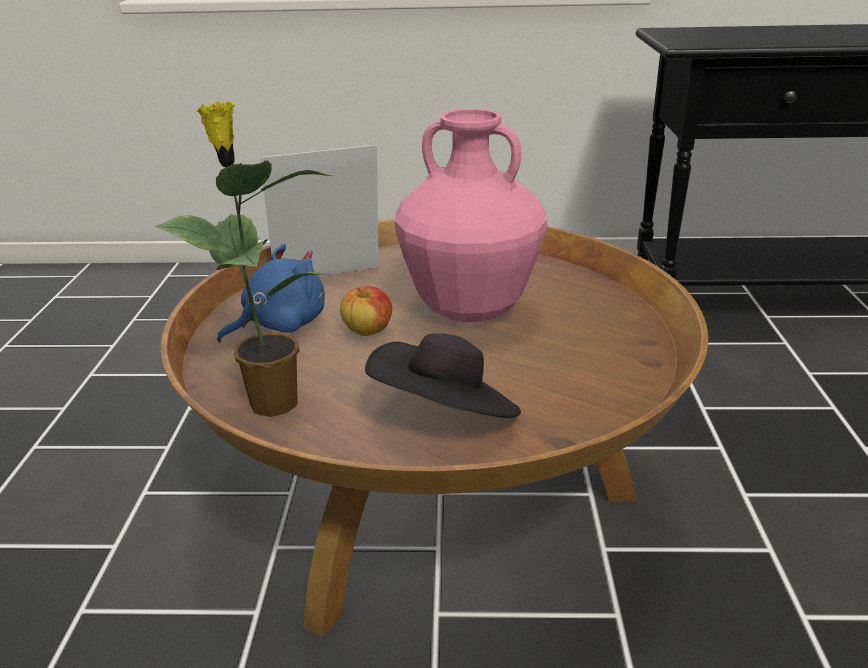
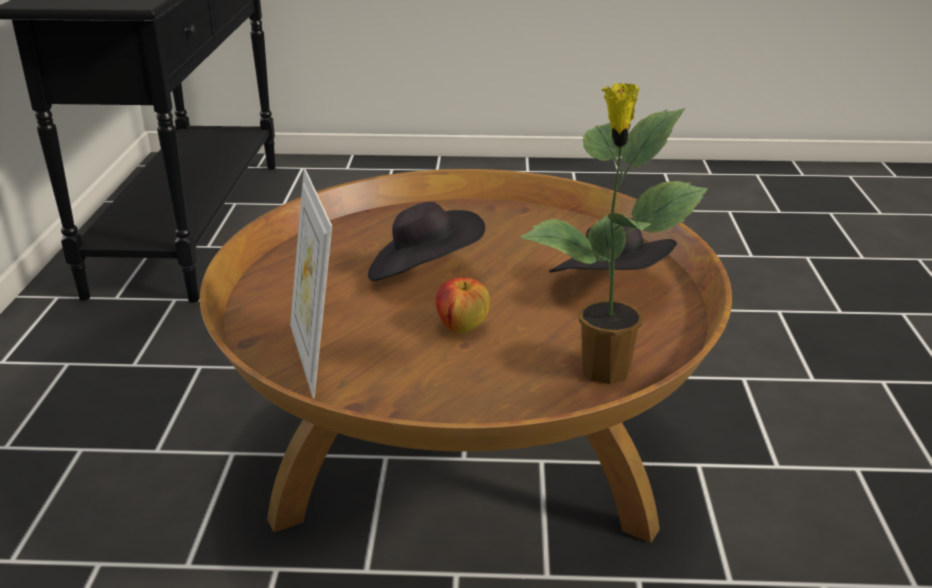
camera: 90 degrees left, 0 degrees up
(280, 325) = (440, 382): blue plush toy -> none
(471, 311) = (424, 273): pink vase -> black hat

